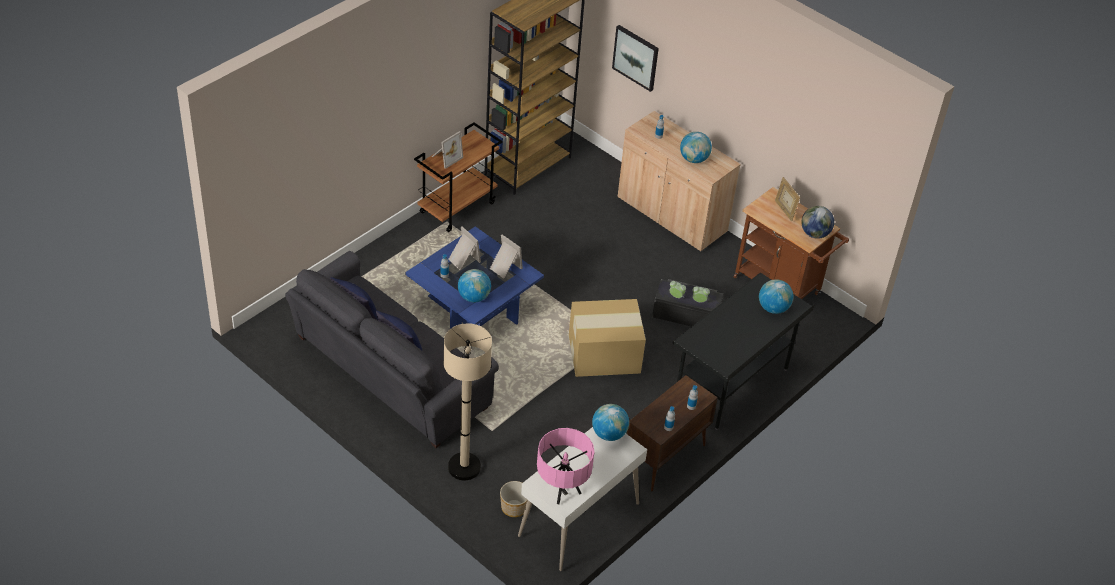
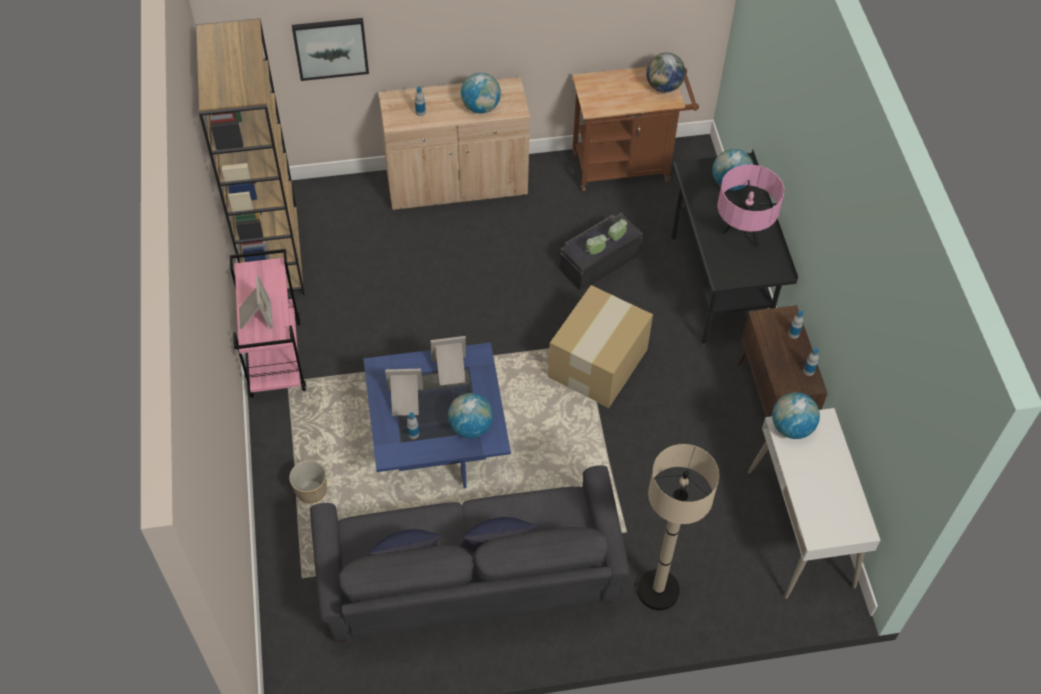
camera: 50 degrees left, 10 degrees up
(457, 207) = (275, 358): brown cart -> pink cart
(513, 508) = (745, 578): planter -> planter (311, 491)
(562, 489) = (839, 518): pink table lamp -> pink table lamp (741, 234)
(784, 210) = (613, 87): picture frame -> none

